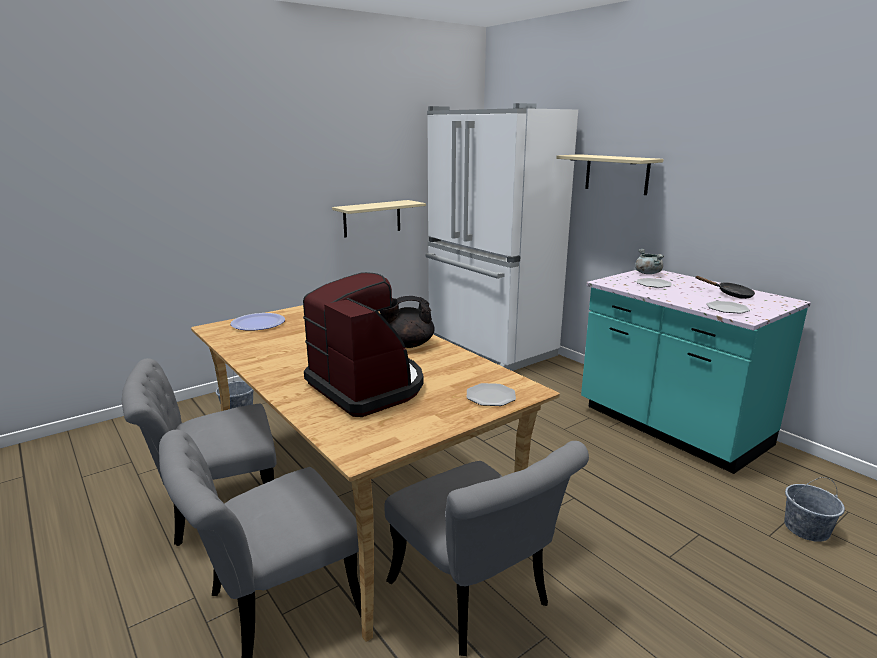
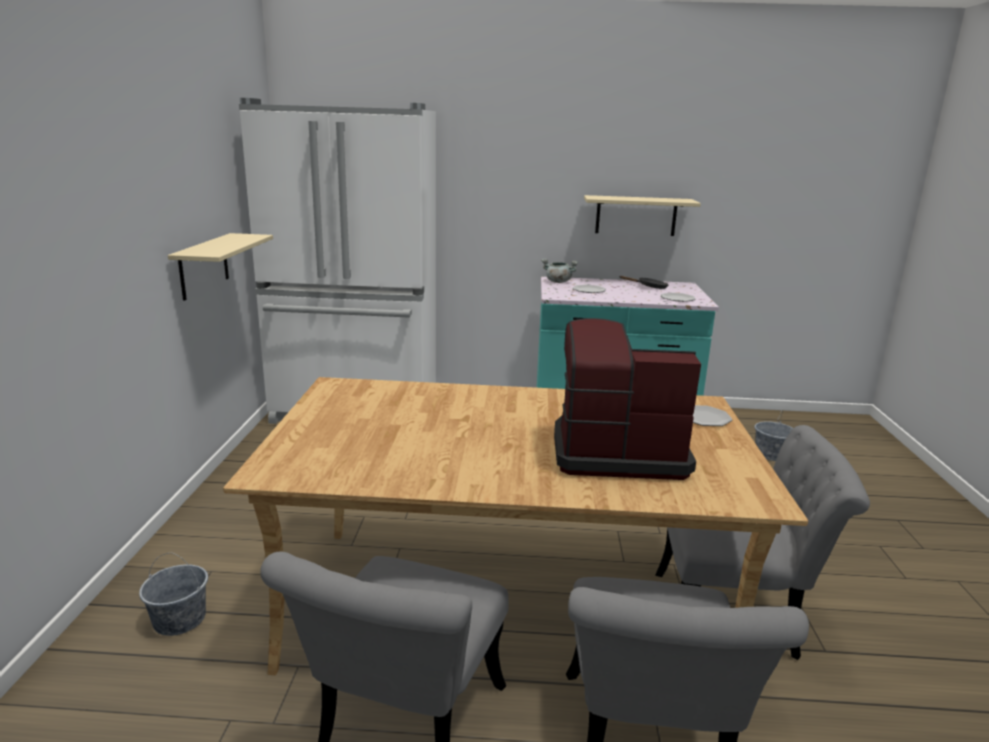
camera: 50 degrees left, 0 degrees up
(258, 323) = (310, 445): plate -> none
(407, 344) = (531, 403): black teapot -> none
(616, 174) = (490, 183): beige shelf -> beige shelf (636, 215)

